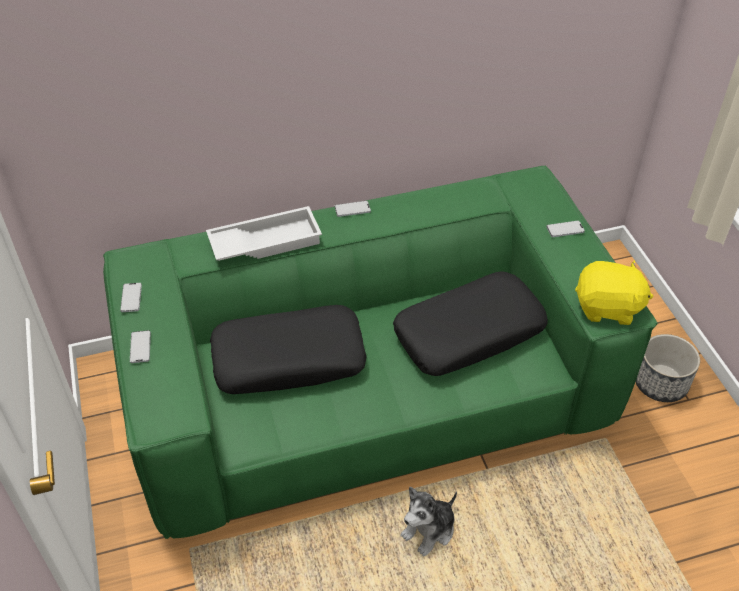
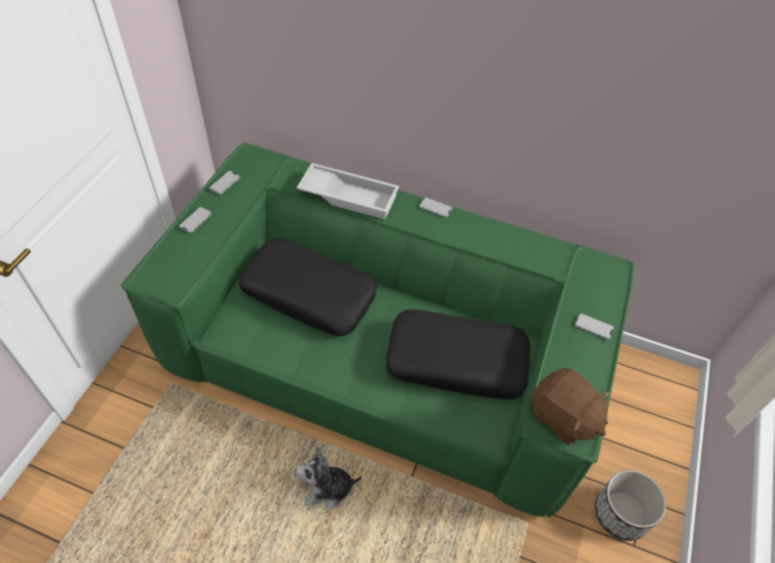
camera: 35 degrees right, 5 degrees up
(607, 308) = (563, 417): yellow plush toy -> brown plush toy

